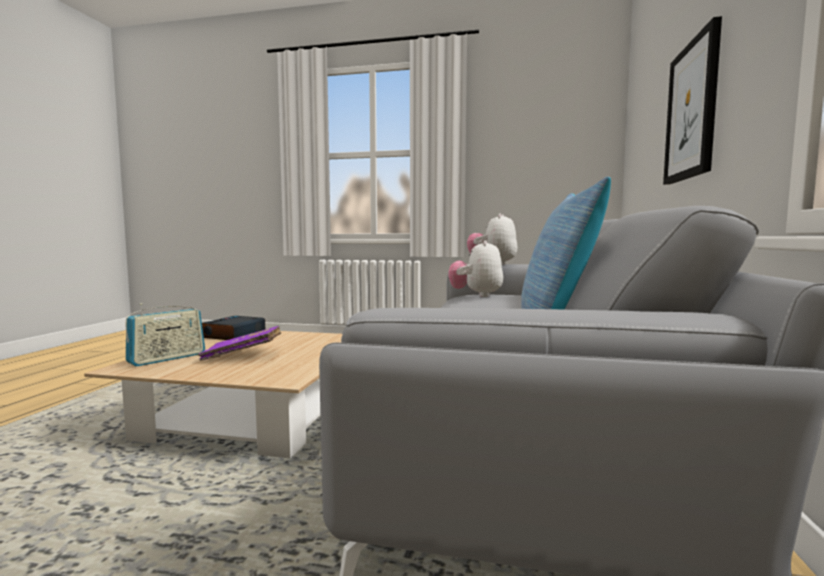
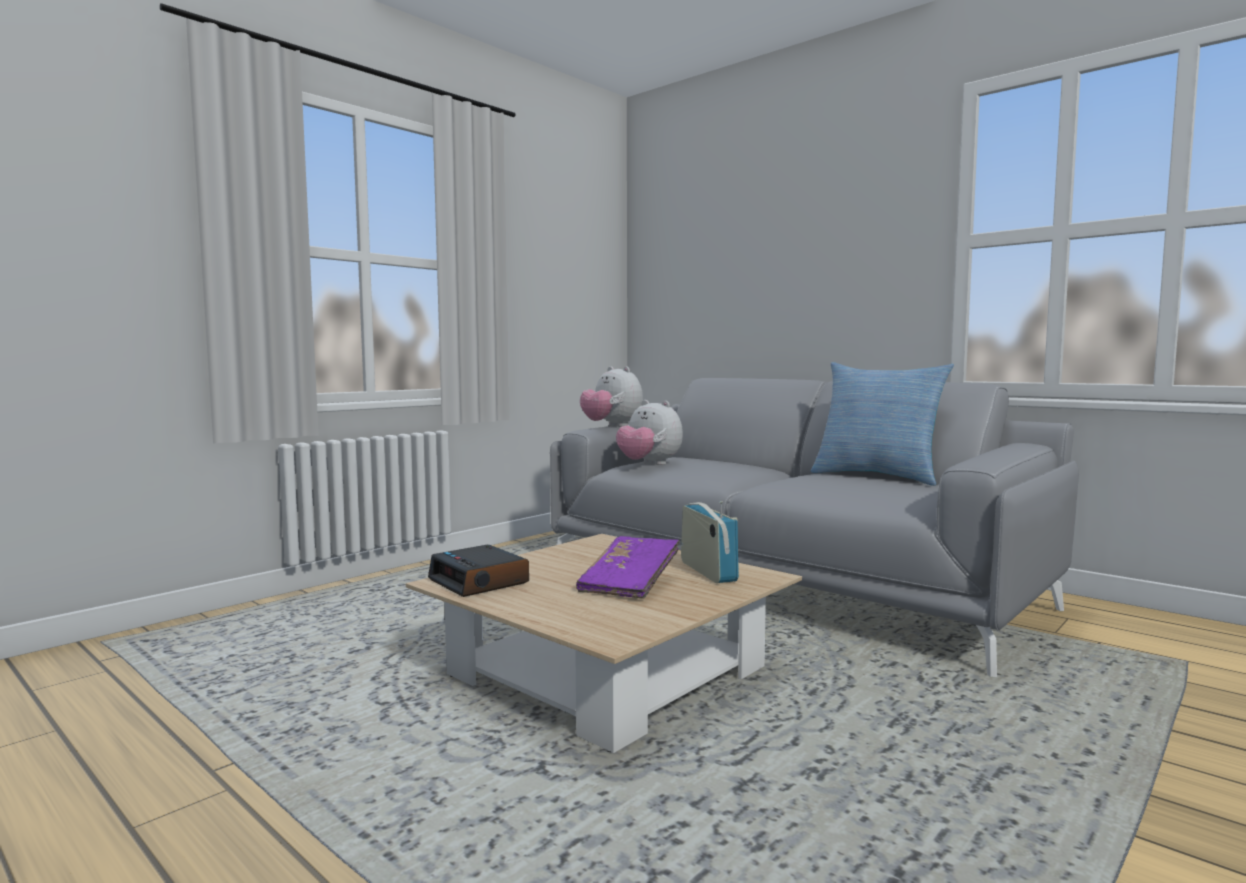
camera: 60 degrees left, 0 degrees up
(167, 358) = (589, 616): radio -> radio (708, 571)
(692, 111) = (802, 289): picture -> none

